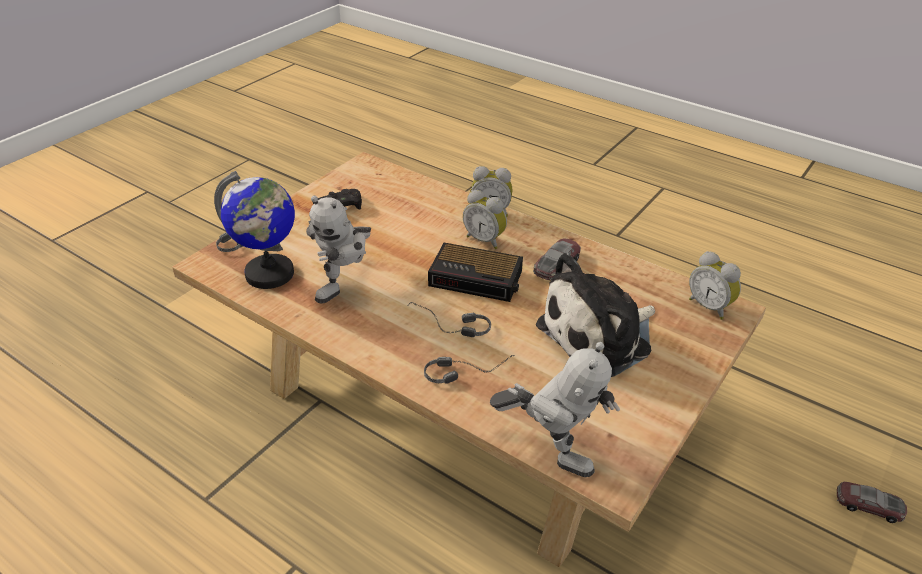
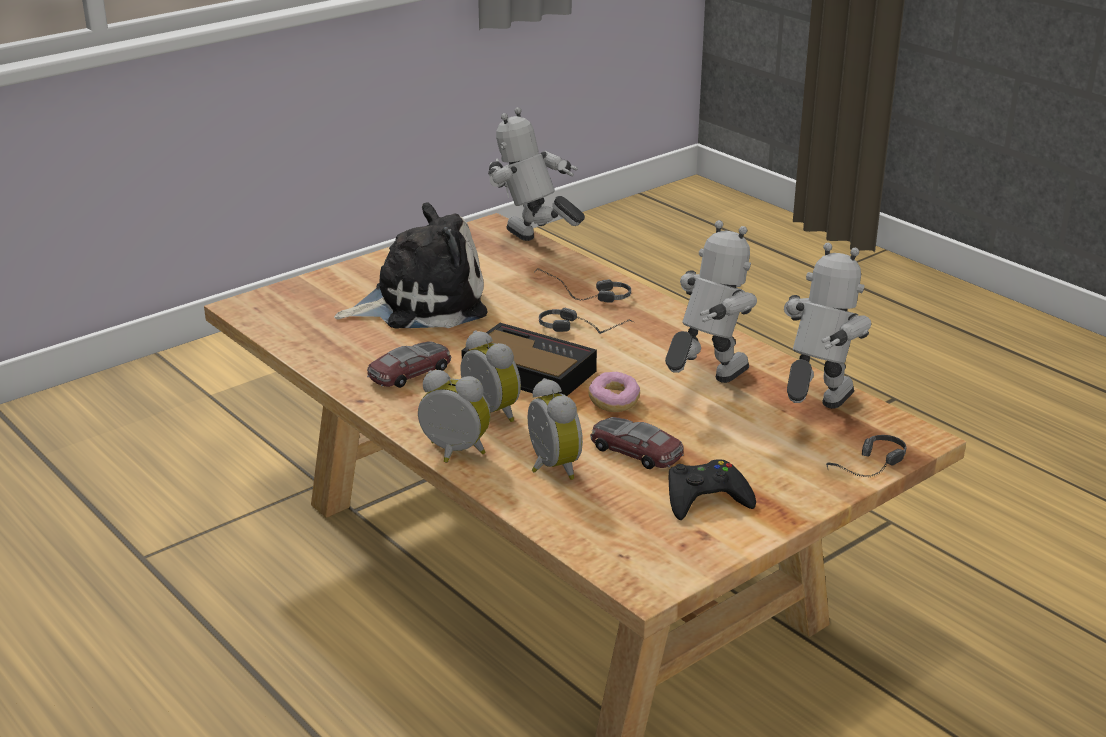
camera: 165 degrees left, 10 degrees down
(270, 274) = (814, 410): globe -> toy robot
(408, 261) = (614, 402): none -> donut
(710, 306) = (267, 311): alarm clock -> alarm clock (550, 468)
(868, 505) = (158, 415): toy car -> toy car (636, 451)

